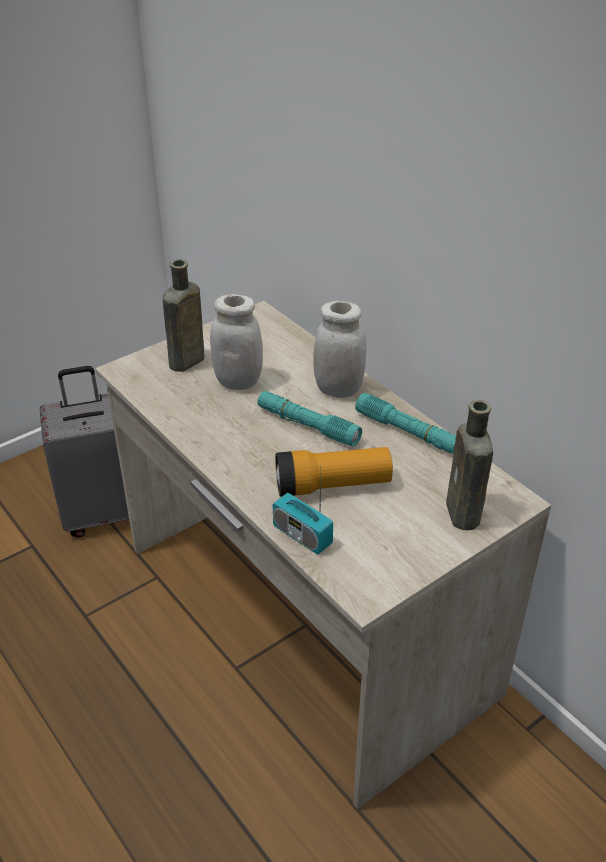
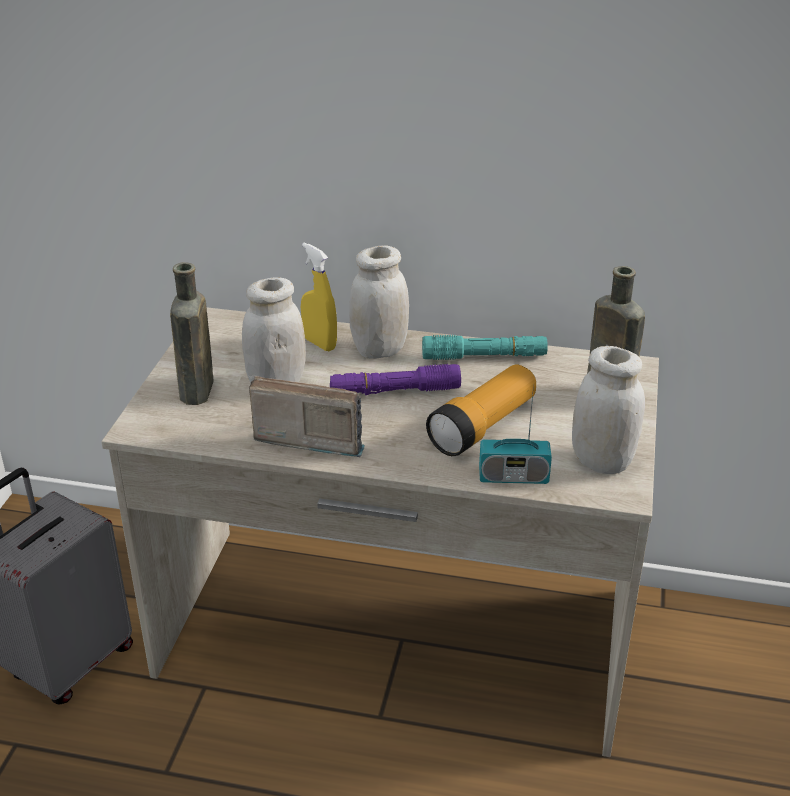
camera: 40 degrees left, 5 degrees down
(211, 429) = (309, 436): none -> radio
(304, 364) = (319, 343): none -> yellow spray bottle
(307, 425) = (394, 391): turquoise flashlight -> purple flashlight
(382, 562) = (602, 462): none -> white jar

